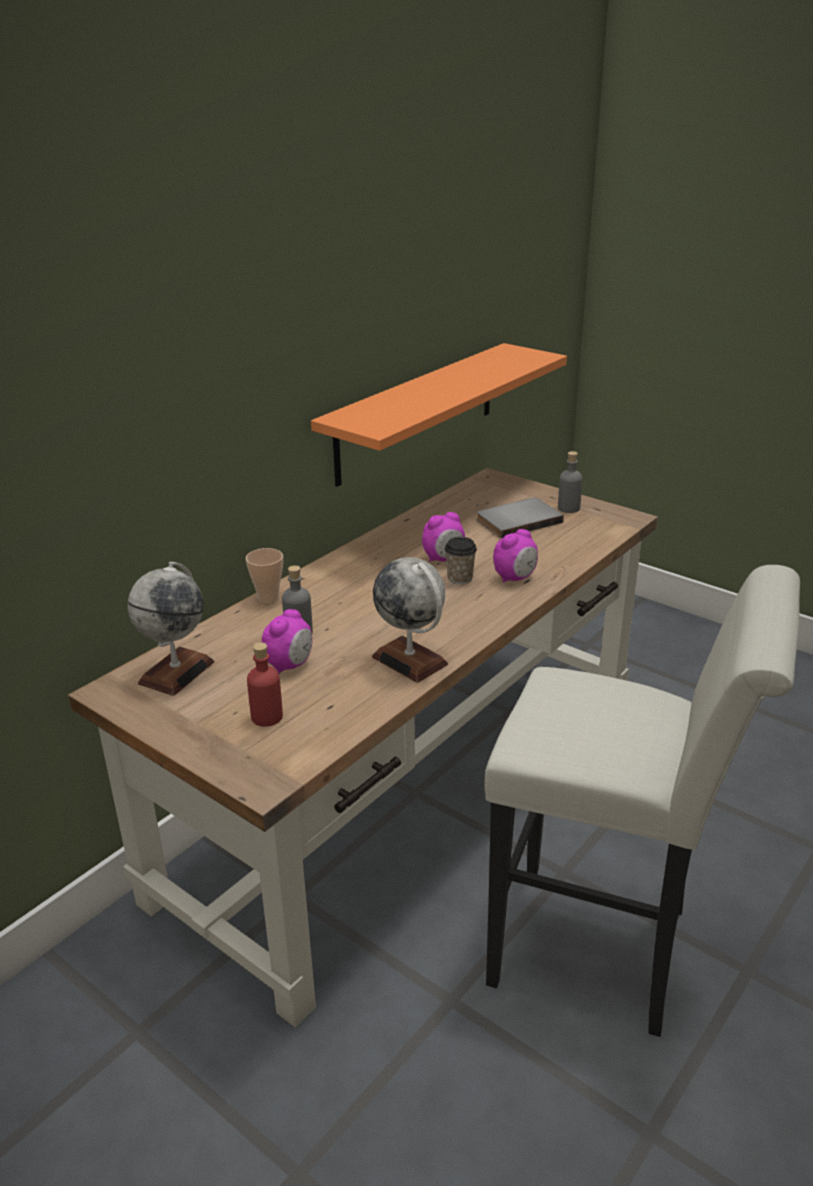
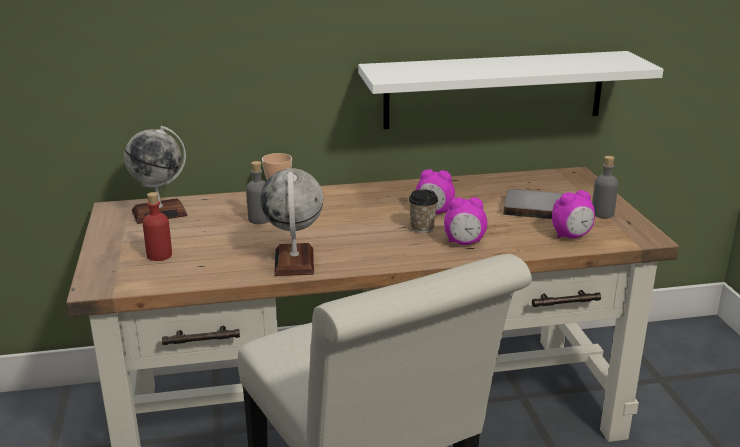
camera: 40 degrees right, 5 degrees down
(290, 665) = (222, 234): alarm clock -> alarm clock (571, 236)
(417, 412) = (494, 89): orange shelf -> white shelf

